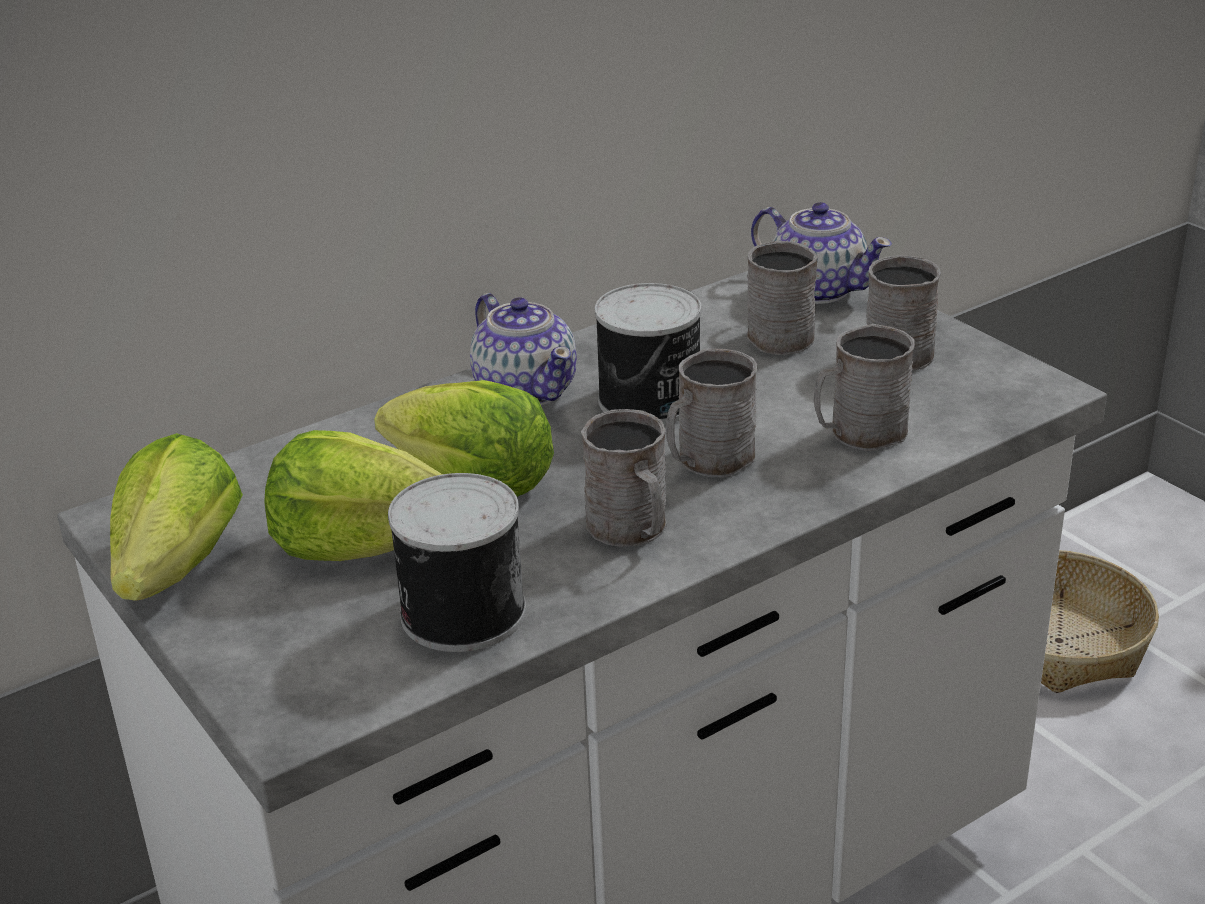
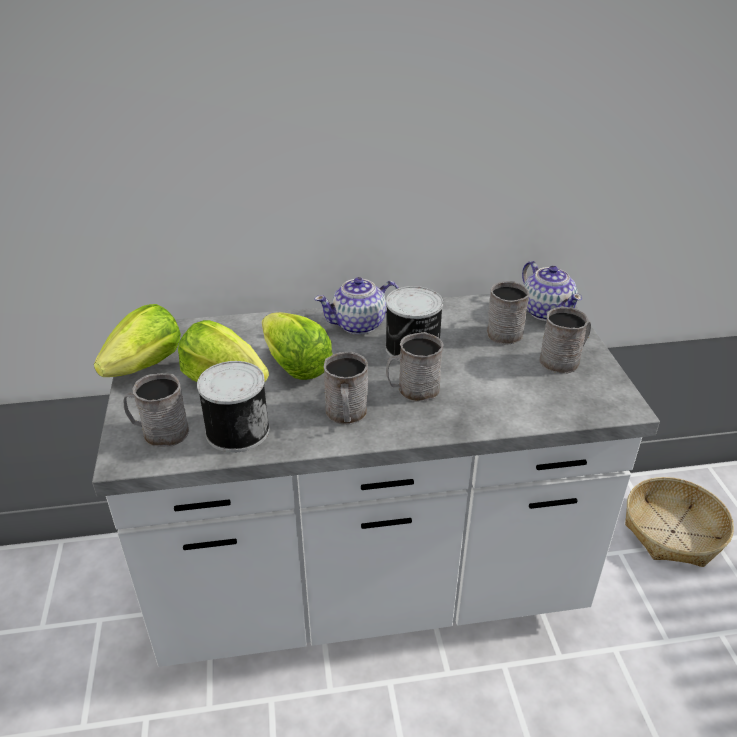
camera: 25 degrees right, 5 degrees up
(526, 390) = (359, 324): teapot -> teapot turned 75 degrees clockwise
(859, 434) = (500, 400): grey mug -> grey mug (159, 432)

